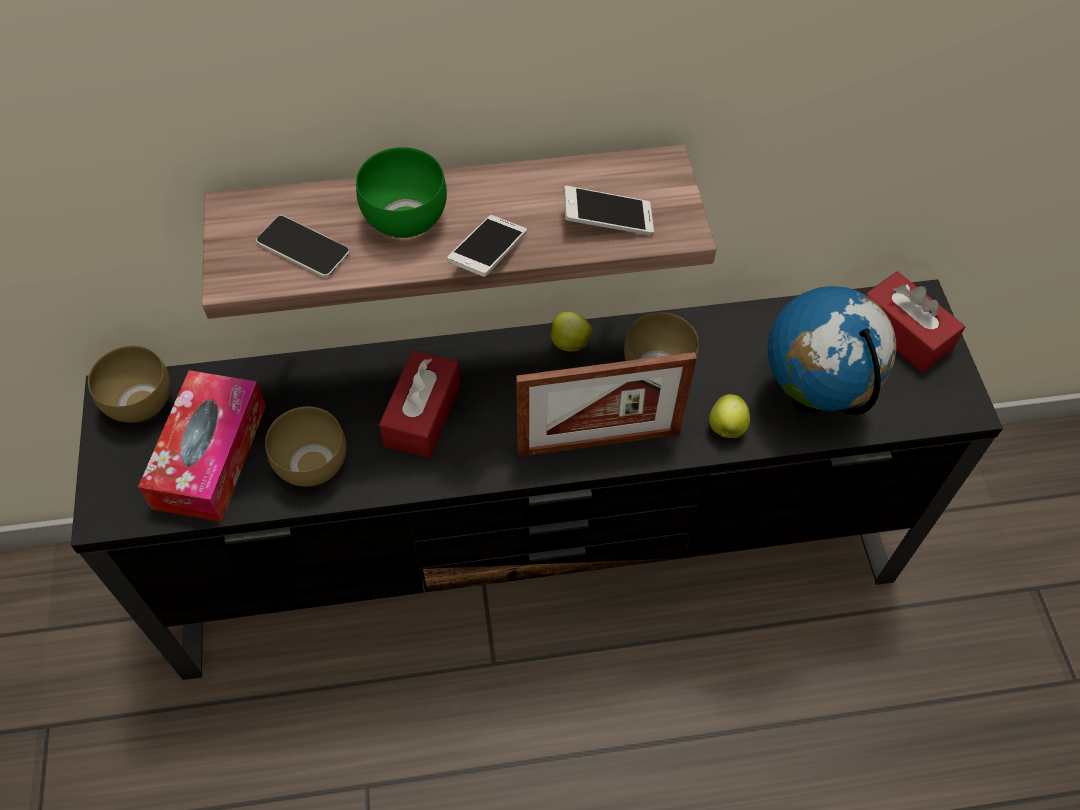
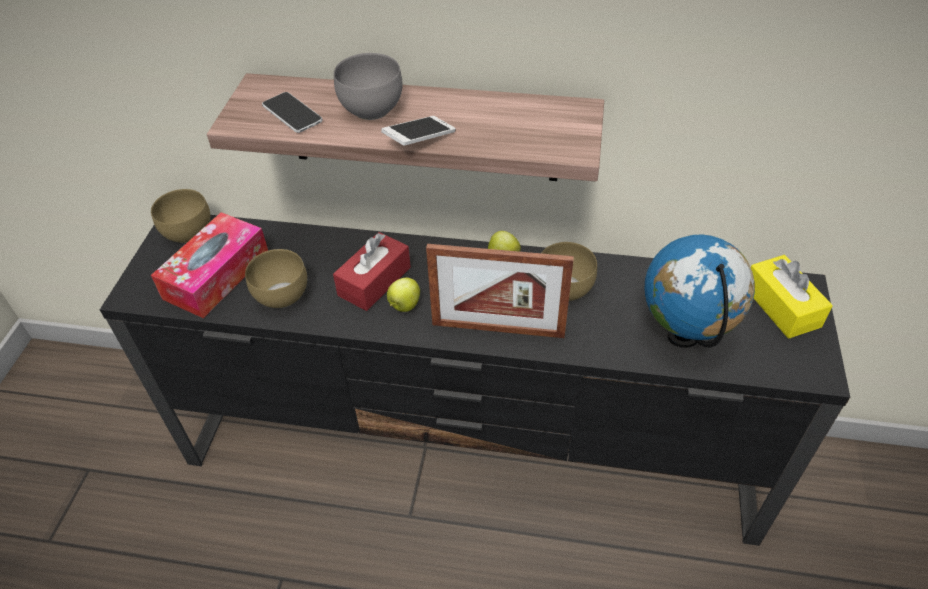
camera: 20 degrees right, 10 degrees down
(408, 221) = (373, 110): green bowl -> grey bowl
(607, 220) = (520, 134): phone -> none
(726, 428) = (604, 342): apple -> apple (404, 306)
(904, 332) = (781, 306): red tissue box -> yellow tissue box

